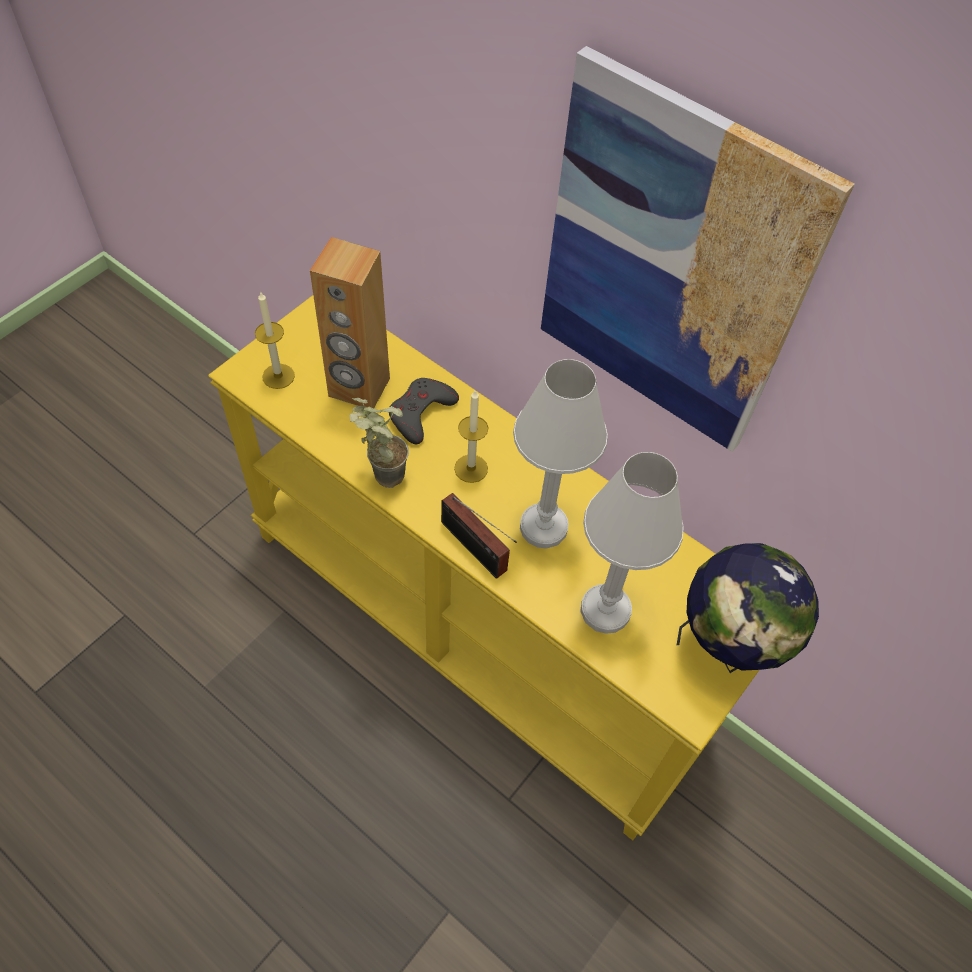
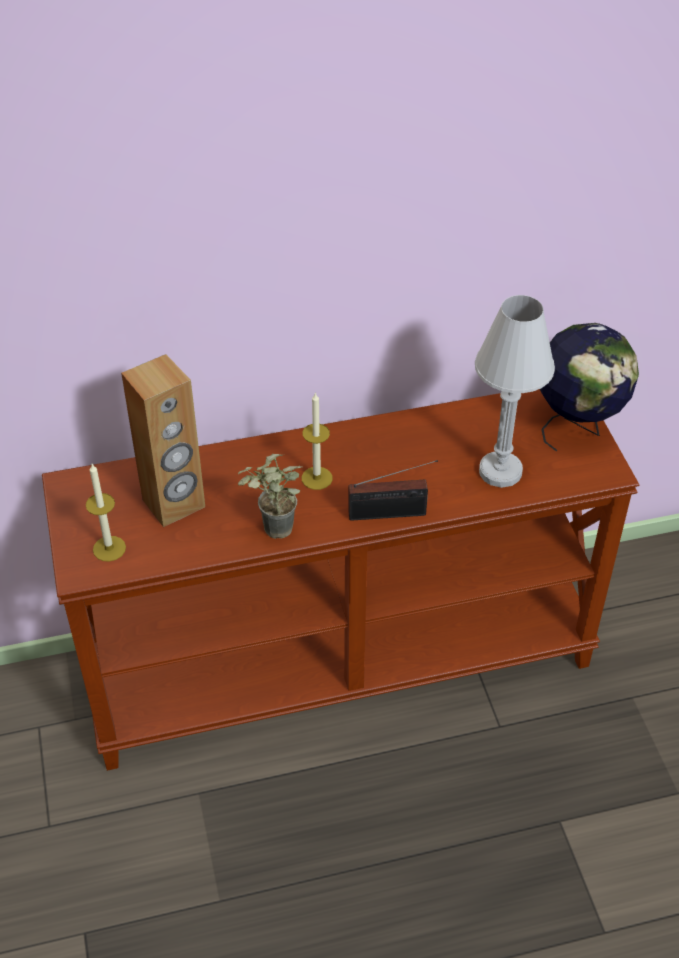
camera: 50 degrees left, 10 degrees down
(420, 413) = (237, 480): grey game controller -> none
(478, 630) = (340, 660): yellow console table -> brown console table
(543, 527) = (405, 466): white table lamp -> none
(671, 266) = (400, 193): picture -> none

